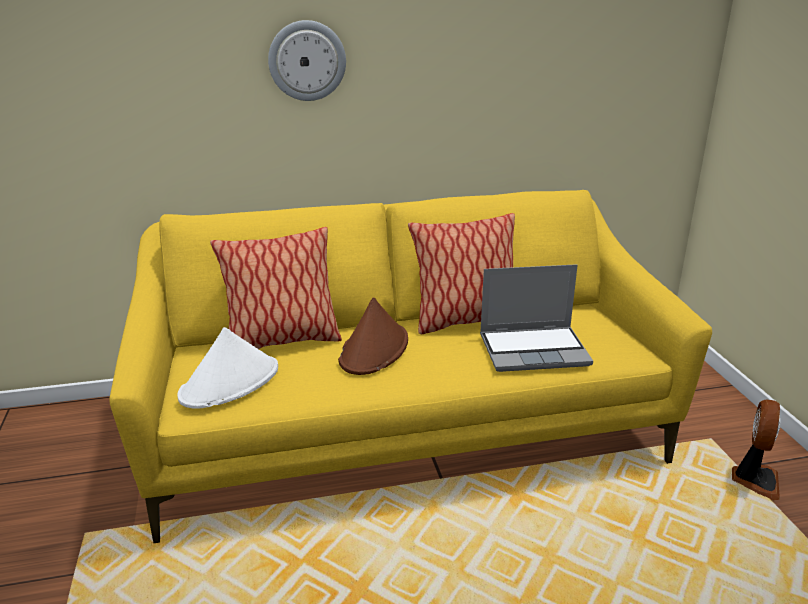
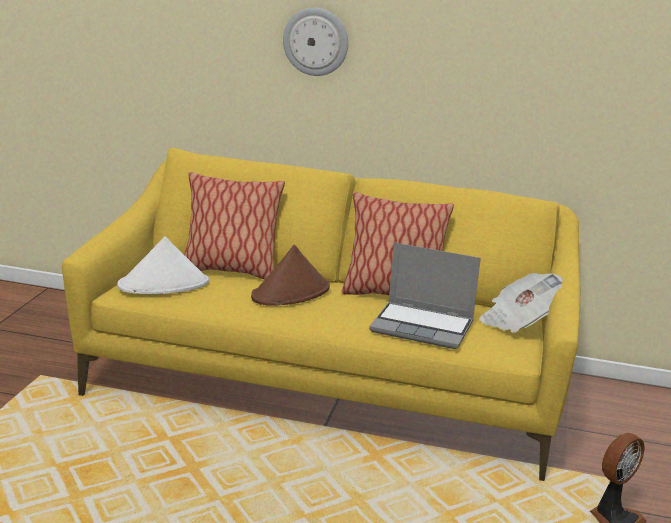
camera: 25 degrees right, 5 degrees down
(598, 316) = (519, 321): none -> newspaper

